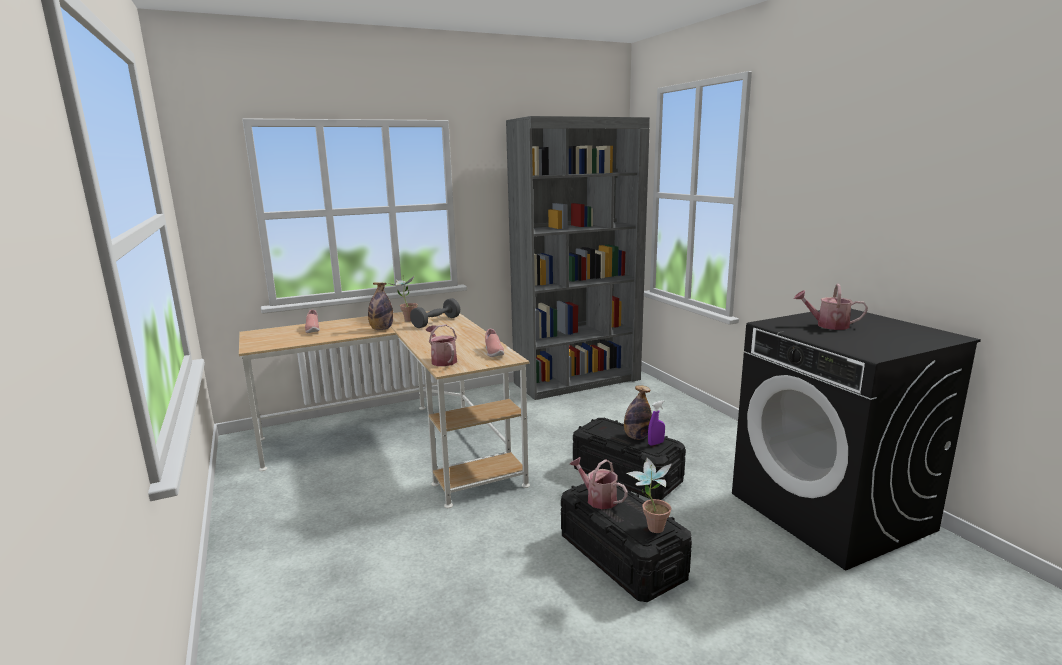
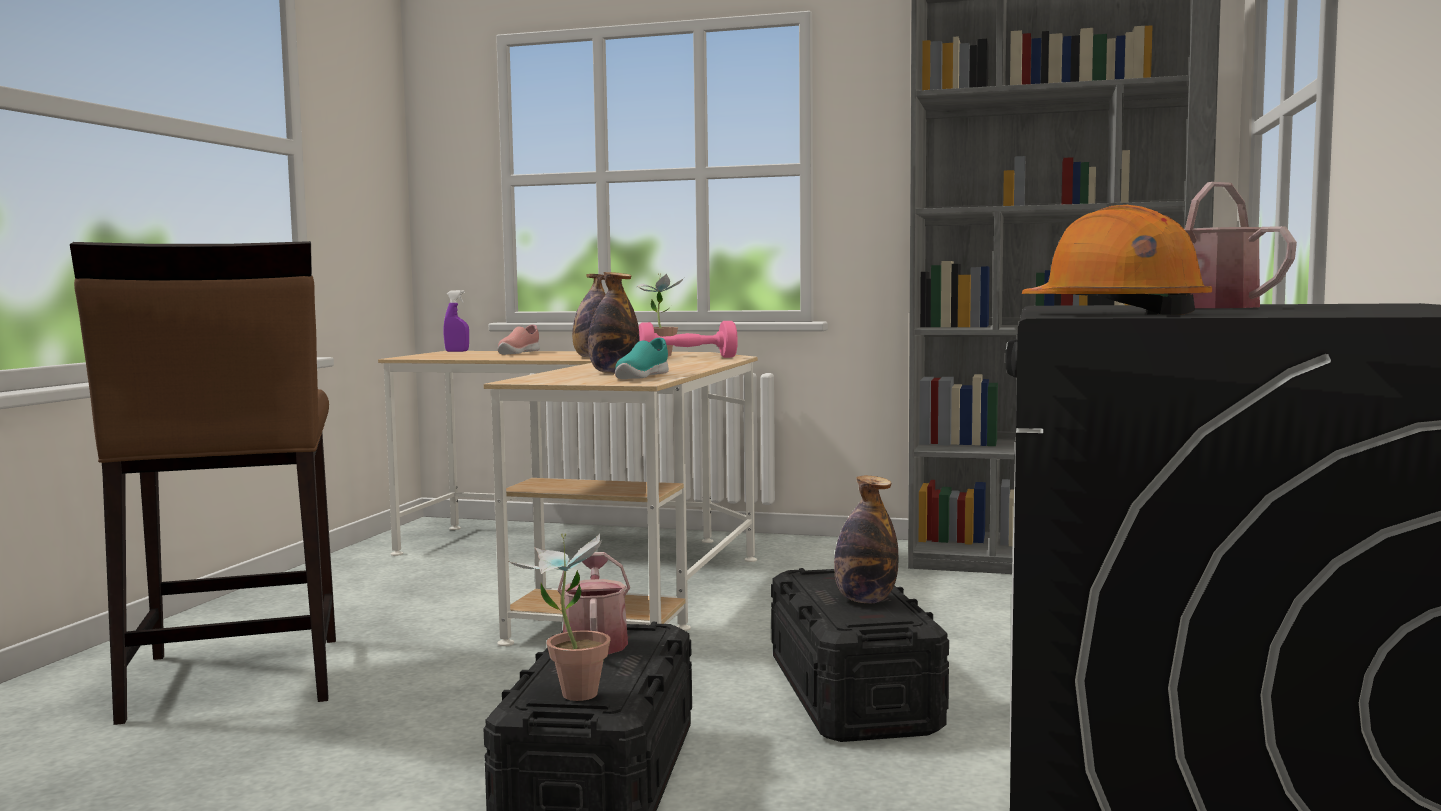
camera: 40 degrees right, 10 degrees down
(351, 589) = (233, 679): none -> brown stool
(436, 322) = (687, 358): grey dumbbell -> pink dumbbell
(442, 360) = (548, 376): watering can -> none
(461, 349) = (614, 373): none -> bottle
(493, 352) = (641, 377): pink shoe -> turquoise shoe
(656, 443) = (876, 613): purple spray bottle -> purple spray bottle (457, 351)
(869, 349) = (1115, 313): none -> orange hard hat

